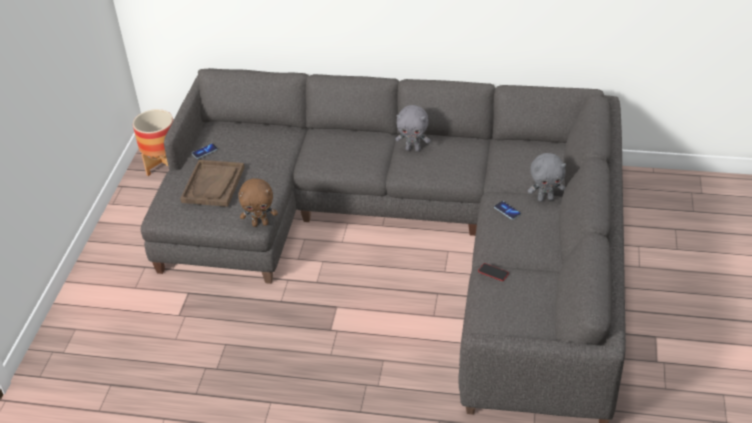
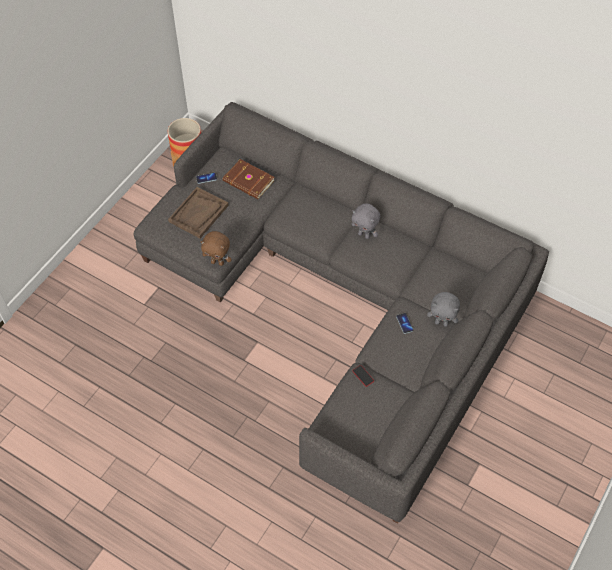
camera: 20 degrees right, 15 degrees up
(255, 140) = (248, 181): none -> brown book

